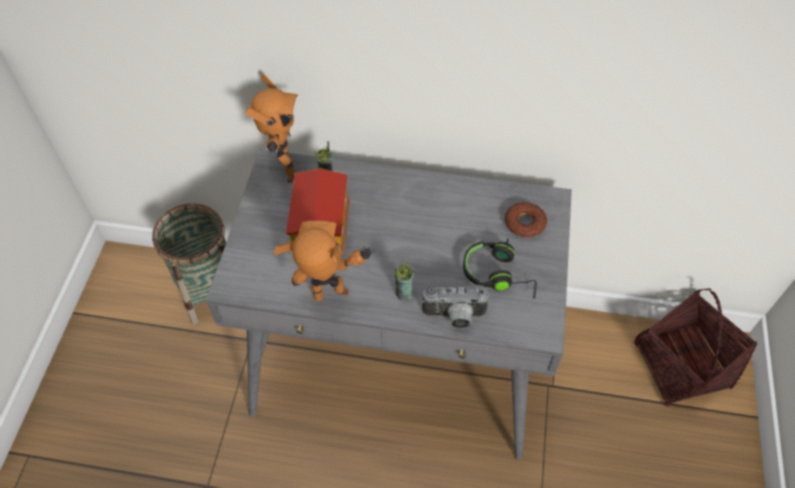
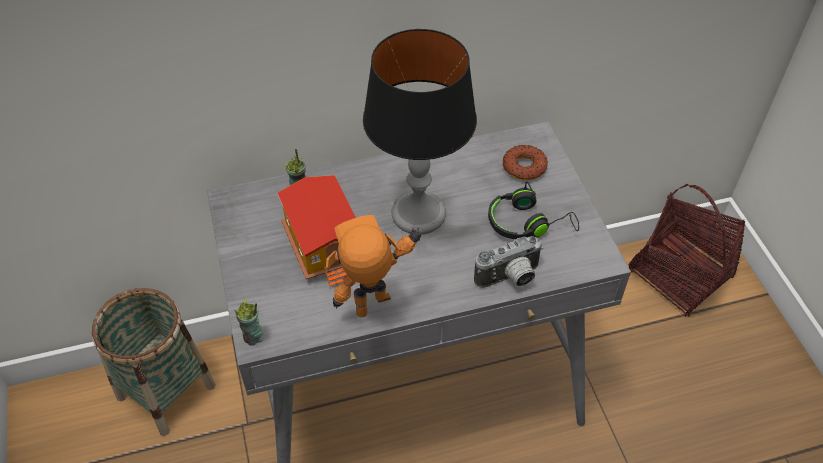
camera: 25 degrees left, 5 degrees down
(283, 171) = (248, 204): toy robot -> none
(403, 293) = (447, 276): cup -> cup (253, 337)
(410, 231) = (418, 214): none -> table lamp

